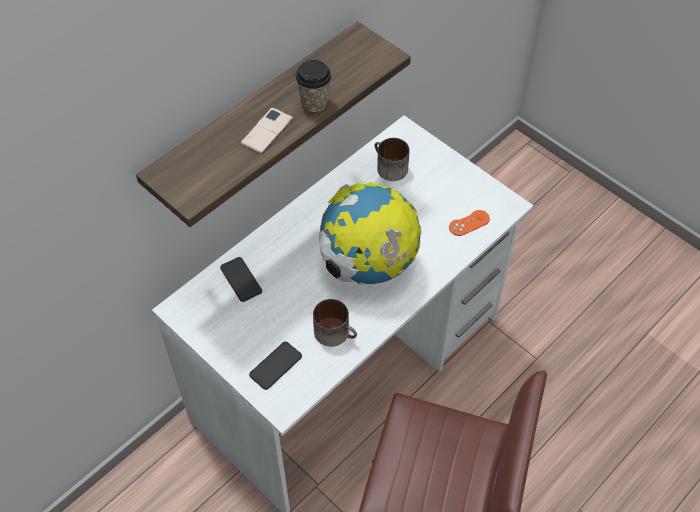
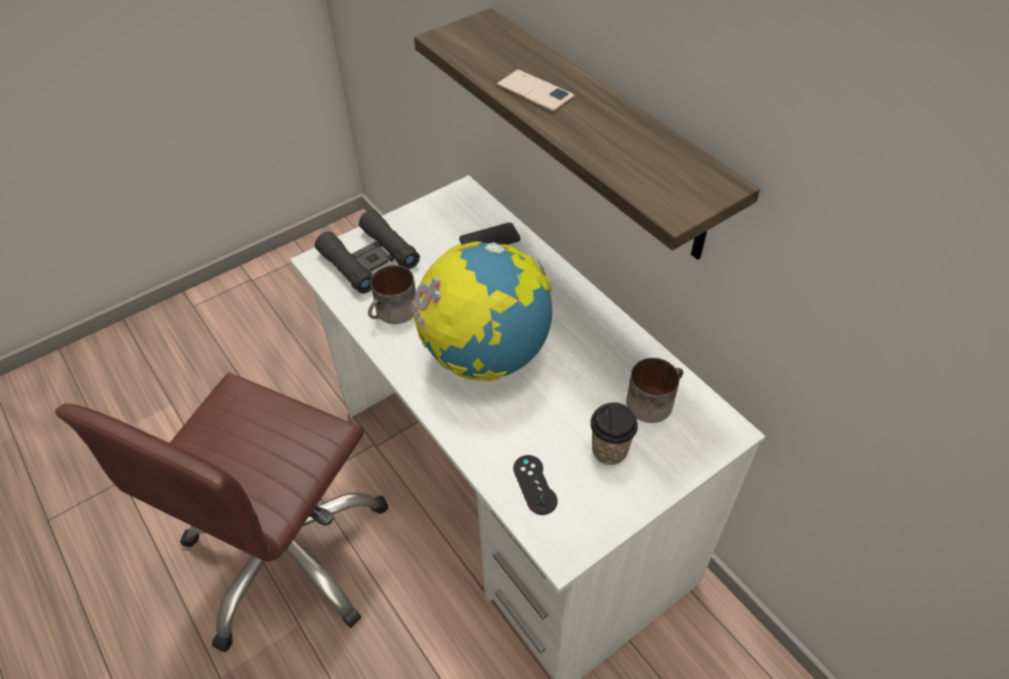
camera: 100 degrees right, 5 degrees down
(275, 365) = (369, 259): phone -> black binoculars
(314, 102) = (580, 132): cup -> cup (609, 450)
(469, 223) = (535, 484): orange game controller -> black game controller

